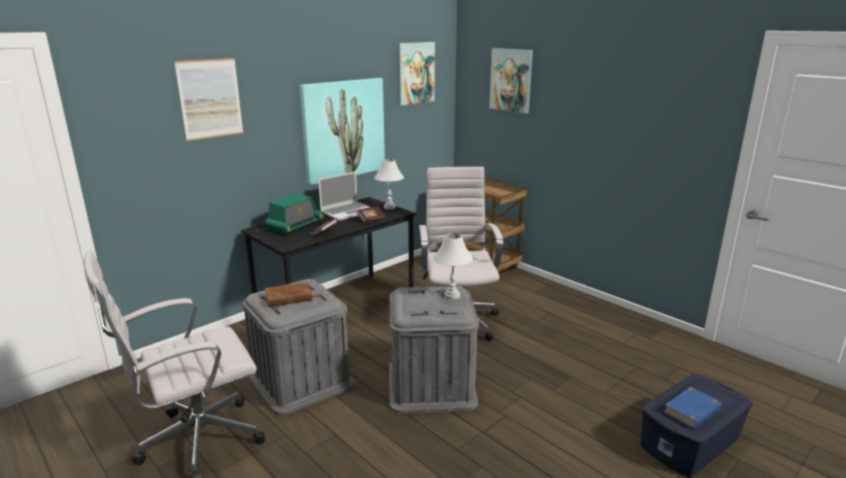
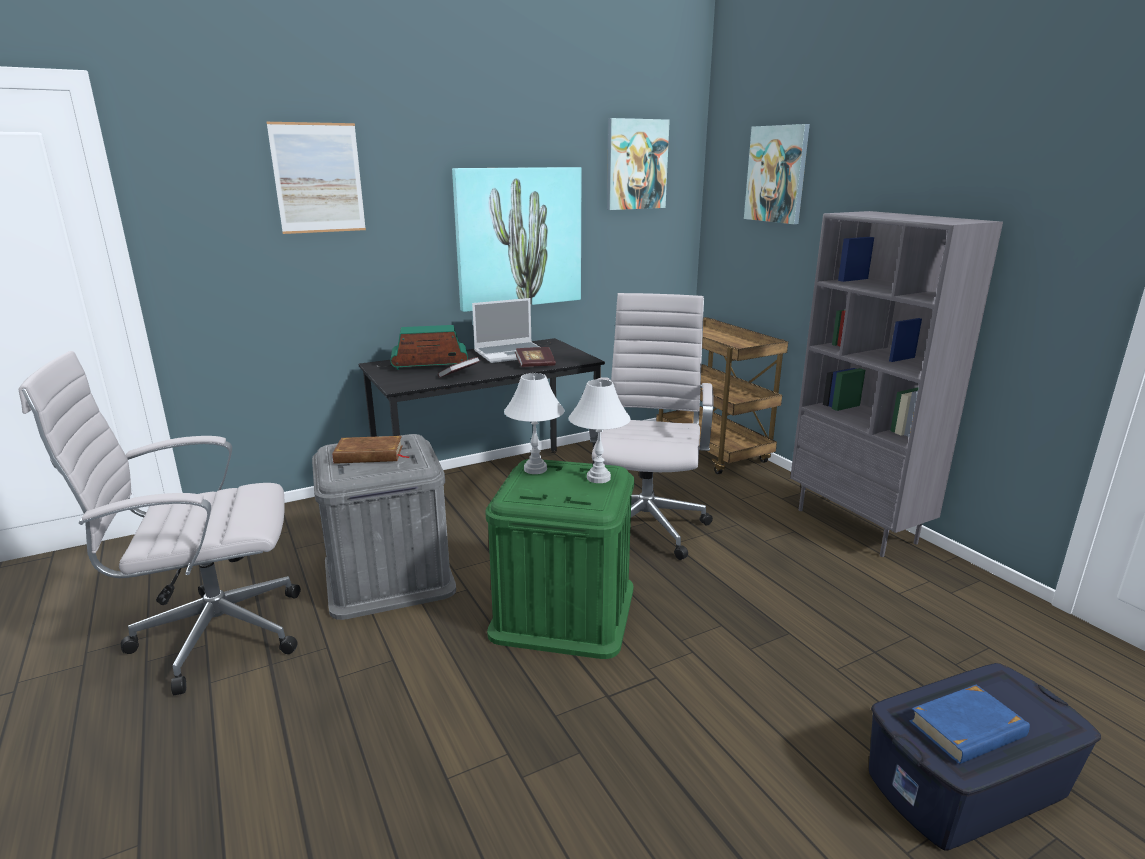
camera: 15 degrees right, 0 degrees up
(295, 225) = (430, 363): radio -> radio turned 150 degrees counterclockwise
(389, 207) = (572, 352): white table lamp -> white table lamp (535, 469)
(431, 385) = (564, 610): grey storage box -> green storage box
(585, 304) = (857, 526): none -> grey bookcase

